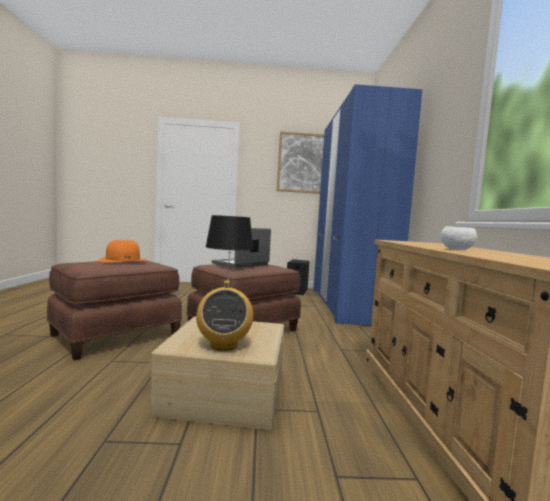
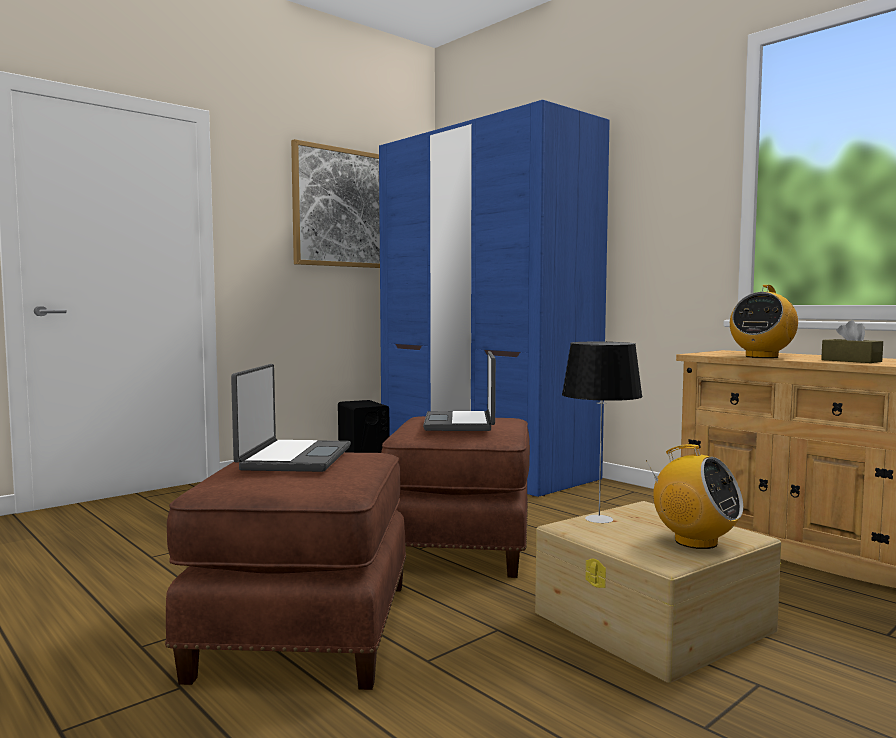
camera: 40 degrees left, 0 degrees up
(123, 260) = (293, 458): orange hat -> laptop
(413, 243) = (761, 357): none -> radio
(456, 249) = (851, 361): white bowl -> brown tissue box

